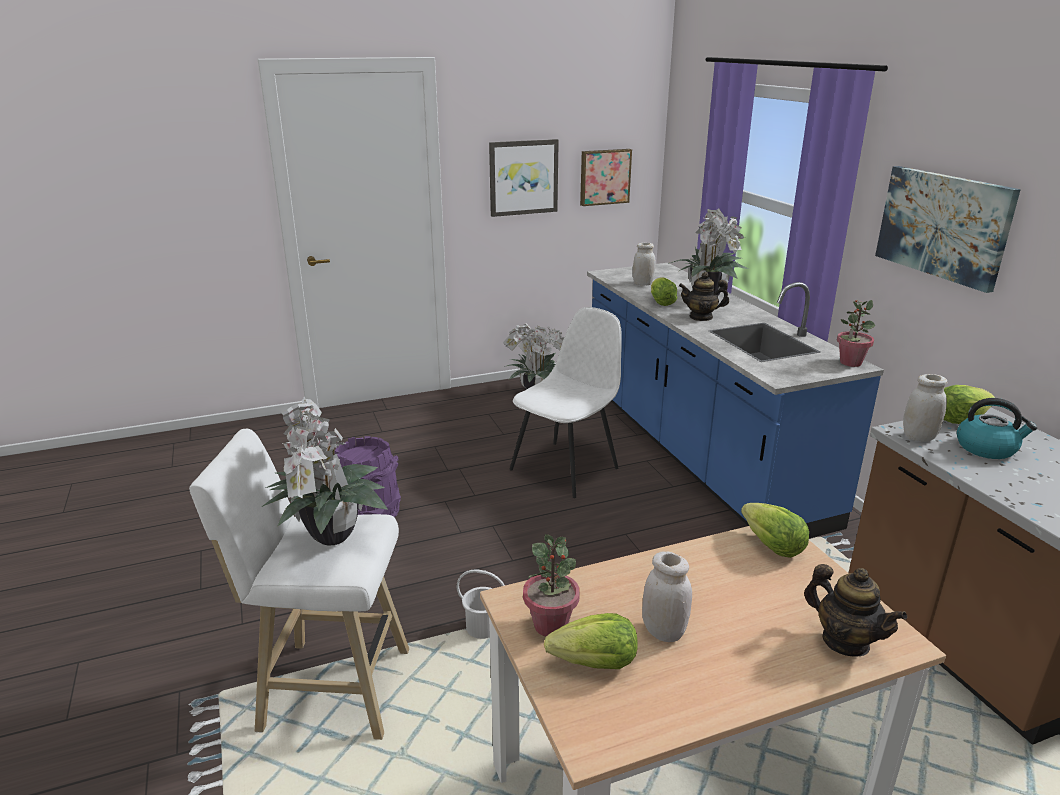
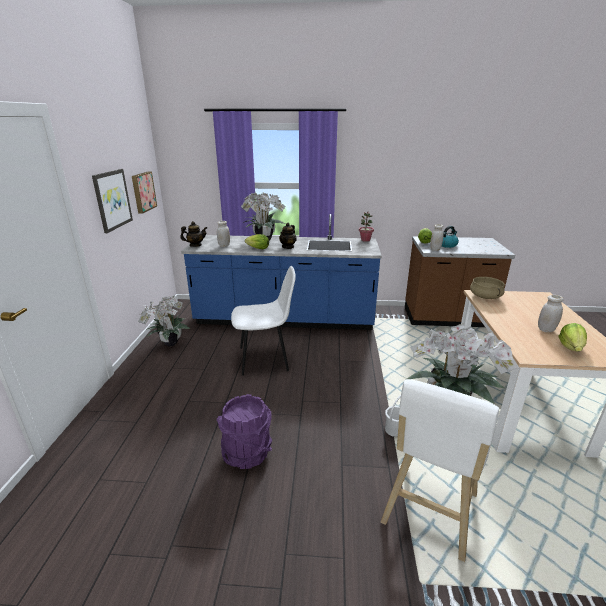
camera: 65 degrees left, 0 degrees up
(551, 625) = (545, 351): potted plant -> none
(566, 468) = (265, 359): white chair -> white chair turned 105 degrees clockwise
(772, 546) = (485, 296): lettuce -> beige cooking pot
(845, 641) = (546, 302): teapot -> teapot (195, 245)
(943, 225) = (379, 174): picture -> none

